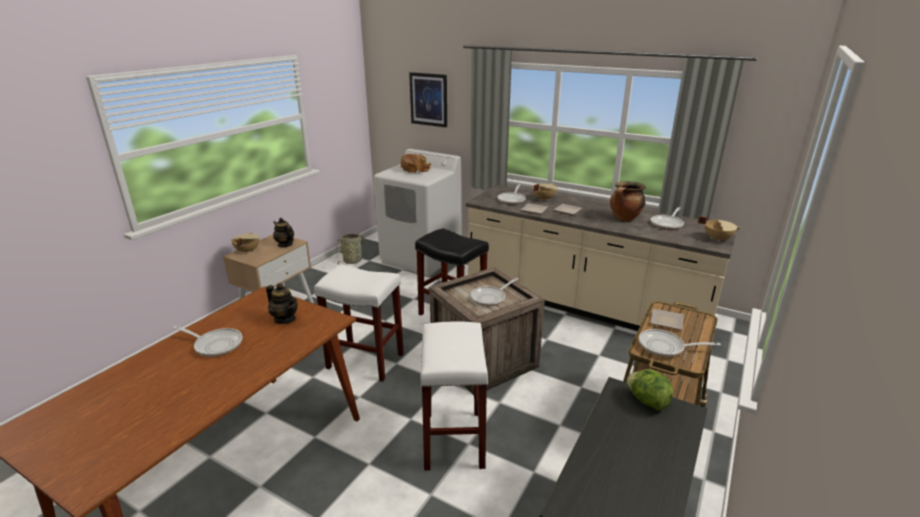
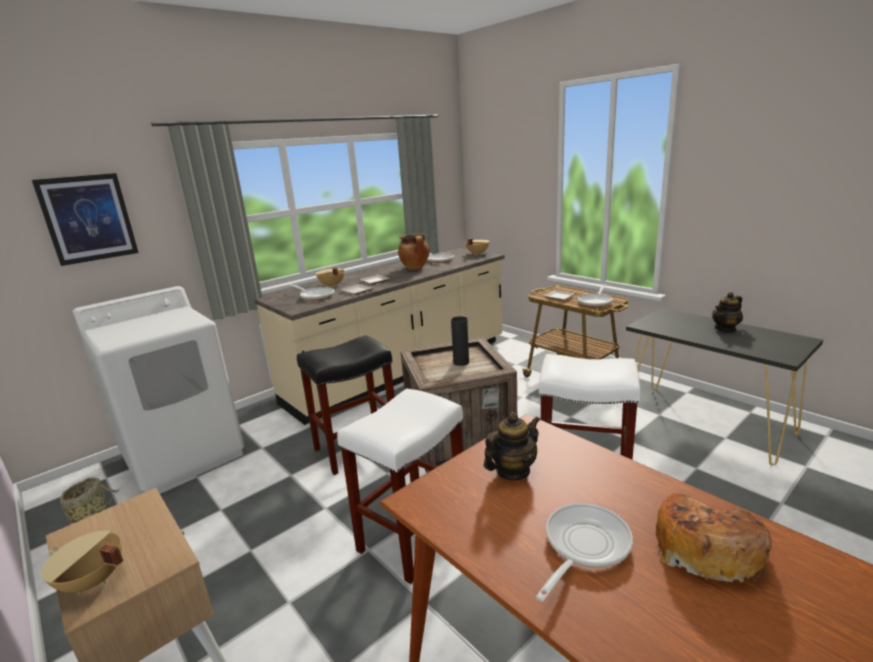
camera: 70 degrees left, 5 degrees down
(285, 244) = (134, 517): teapot -> teapot (725, 329)
(415, 169) = (139, 323): bread -> bread (706, 547)
(490, 298) = (461, 362): frying pan -> black vase
(647, 401) = (656, 320): lettuce -> none

